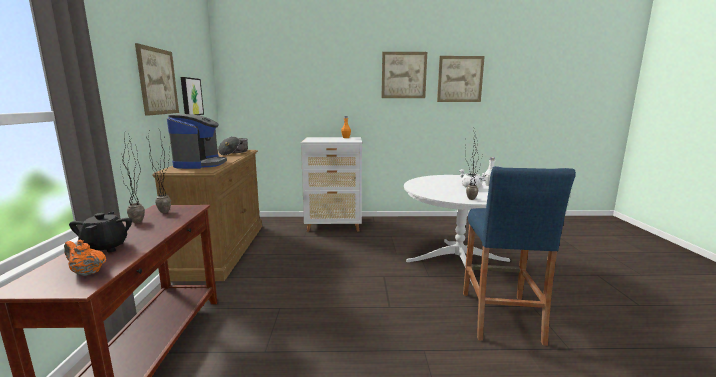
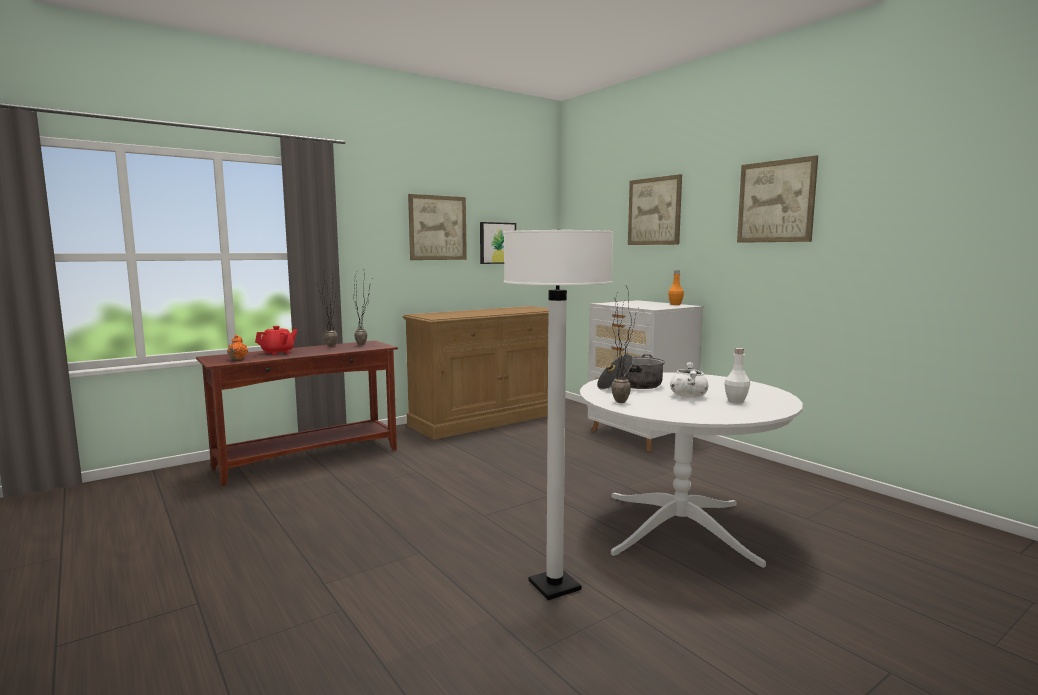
camera: 55 degrees right, 5 degrees down
(106, 247) = (278, 352): black teapot -> red teapot
(200, 164) = (456, 313): coffee machine -> none
(234, 152) = (529, 309): cooking pot -> cooking pot (630, 386)
(460, 79) = (885, 201): picture -> picture (654, 211)
(500, 316) = (554, 586): blue stool -> white floor lamp

